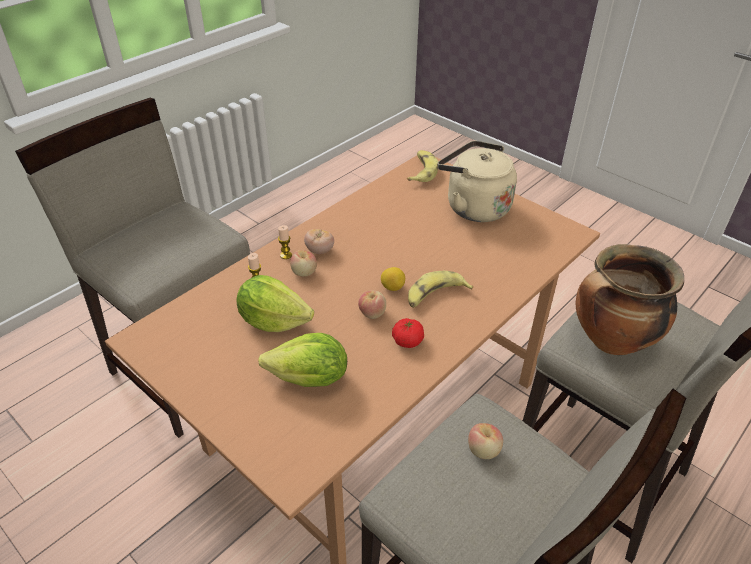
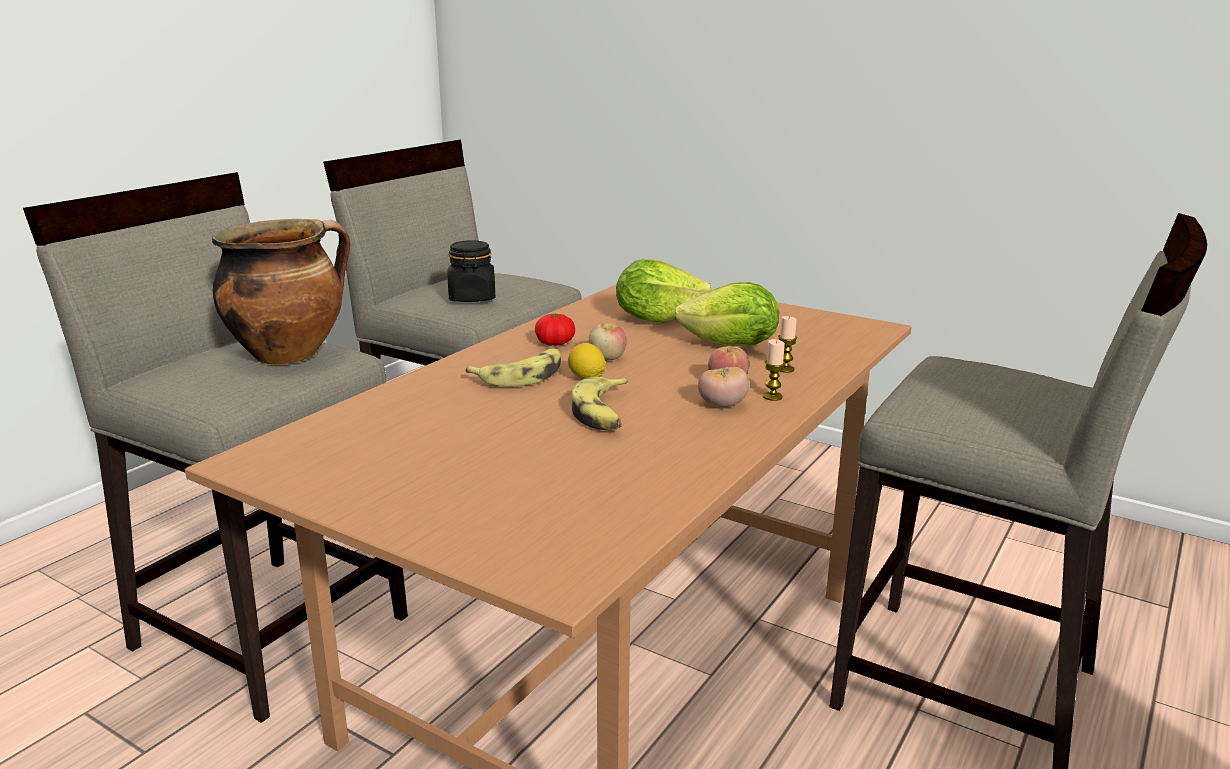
camera: 170 degrees right, 20 degrees down
(422, 171) = (568, 556): banana -> banana (603, 414)
(474, 207) = (440, 488): beige kettle -> none
(483, 450) = (472, 298): apple -> black jar

